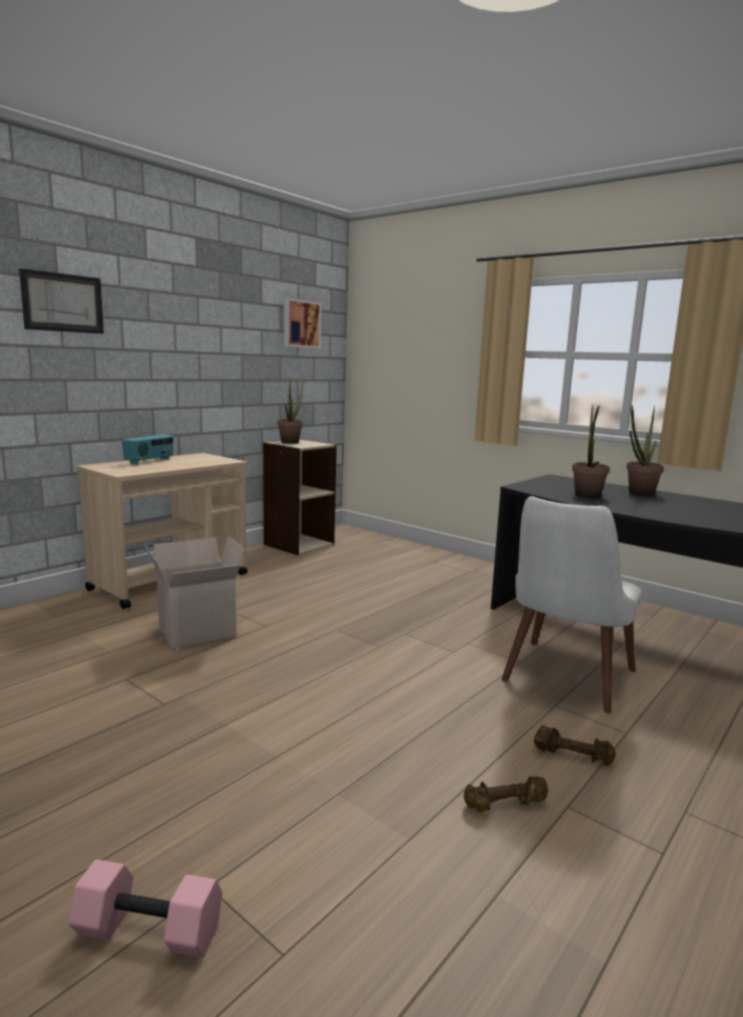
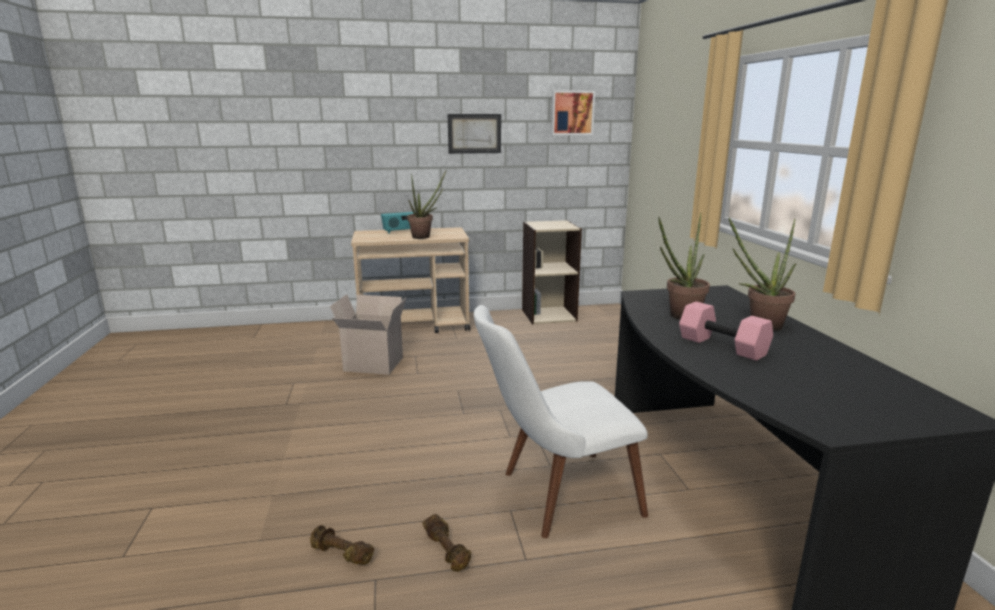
camera: 40 degrees right, 5 degrees up
(63, 302) = (347, 113): picture -> picture (474, 133)
(146, 933) = (104, 513): pink dumbbell -> pink dumbbell (721, 346)
(291, 442) = (548, 223): potted plant -> potted plant (424, 236)

